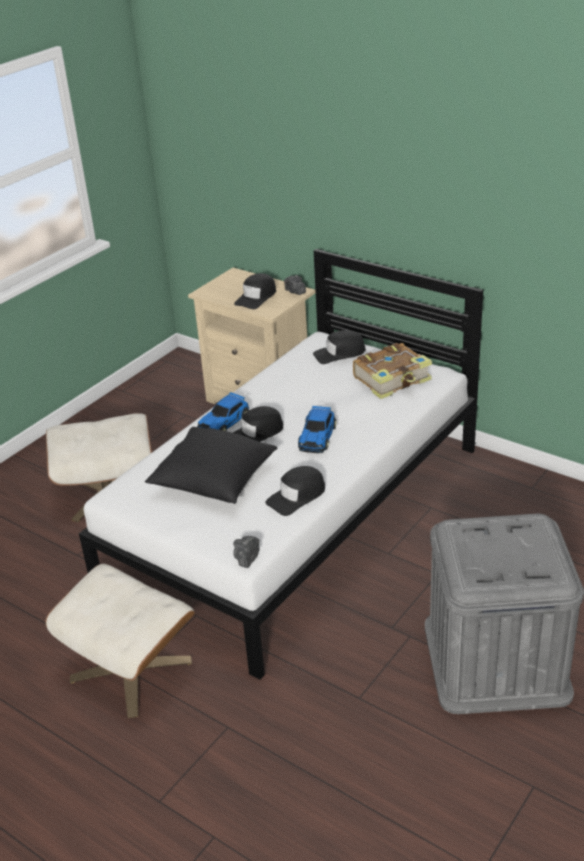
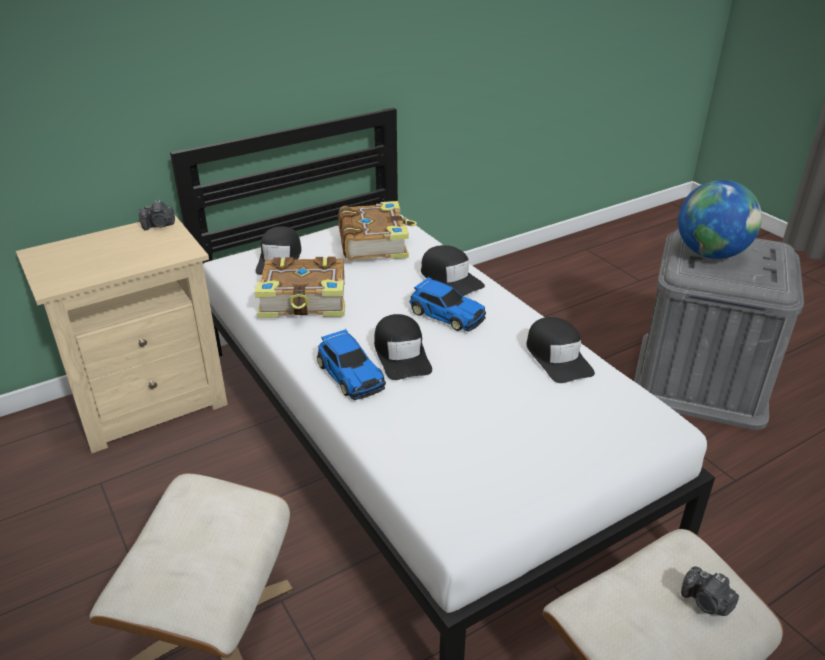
camera: 70 degrees left, 0 degrees up
(214, 481) = (484, 415): black pillow -> none
(247, 558) = (669, 424): camera -> camera (706, 602)
(256, 297) = (133, 252): black cap -> black cap (450, 278)
(294, 380) = (305, 301): none -> book
(499, 537) = (710, 254): none -> globe

